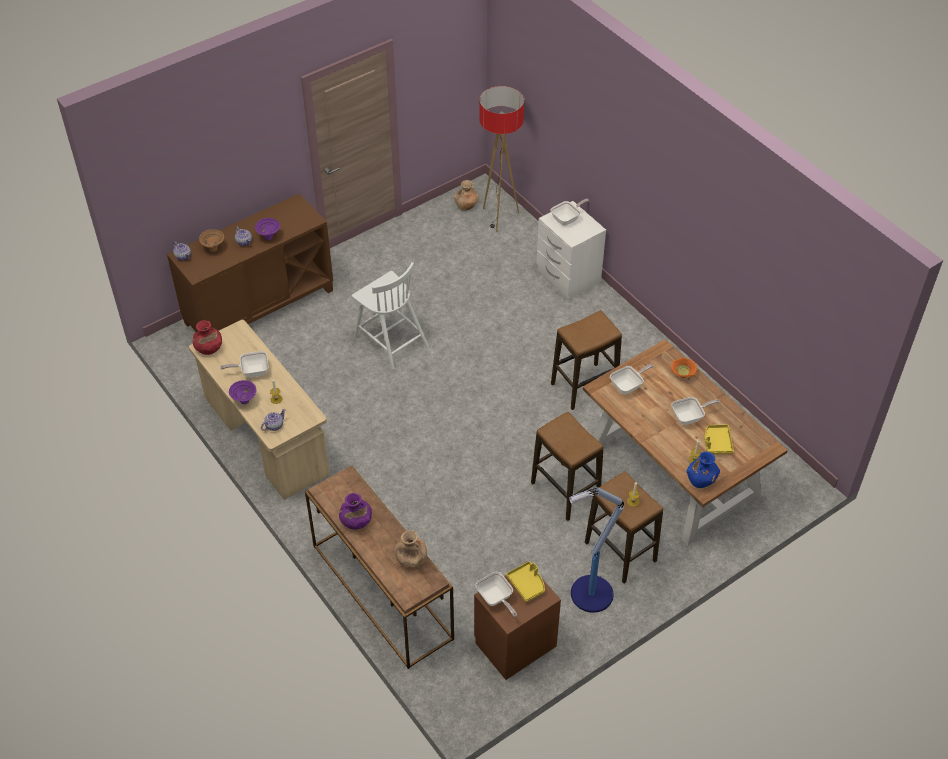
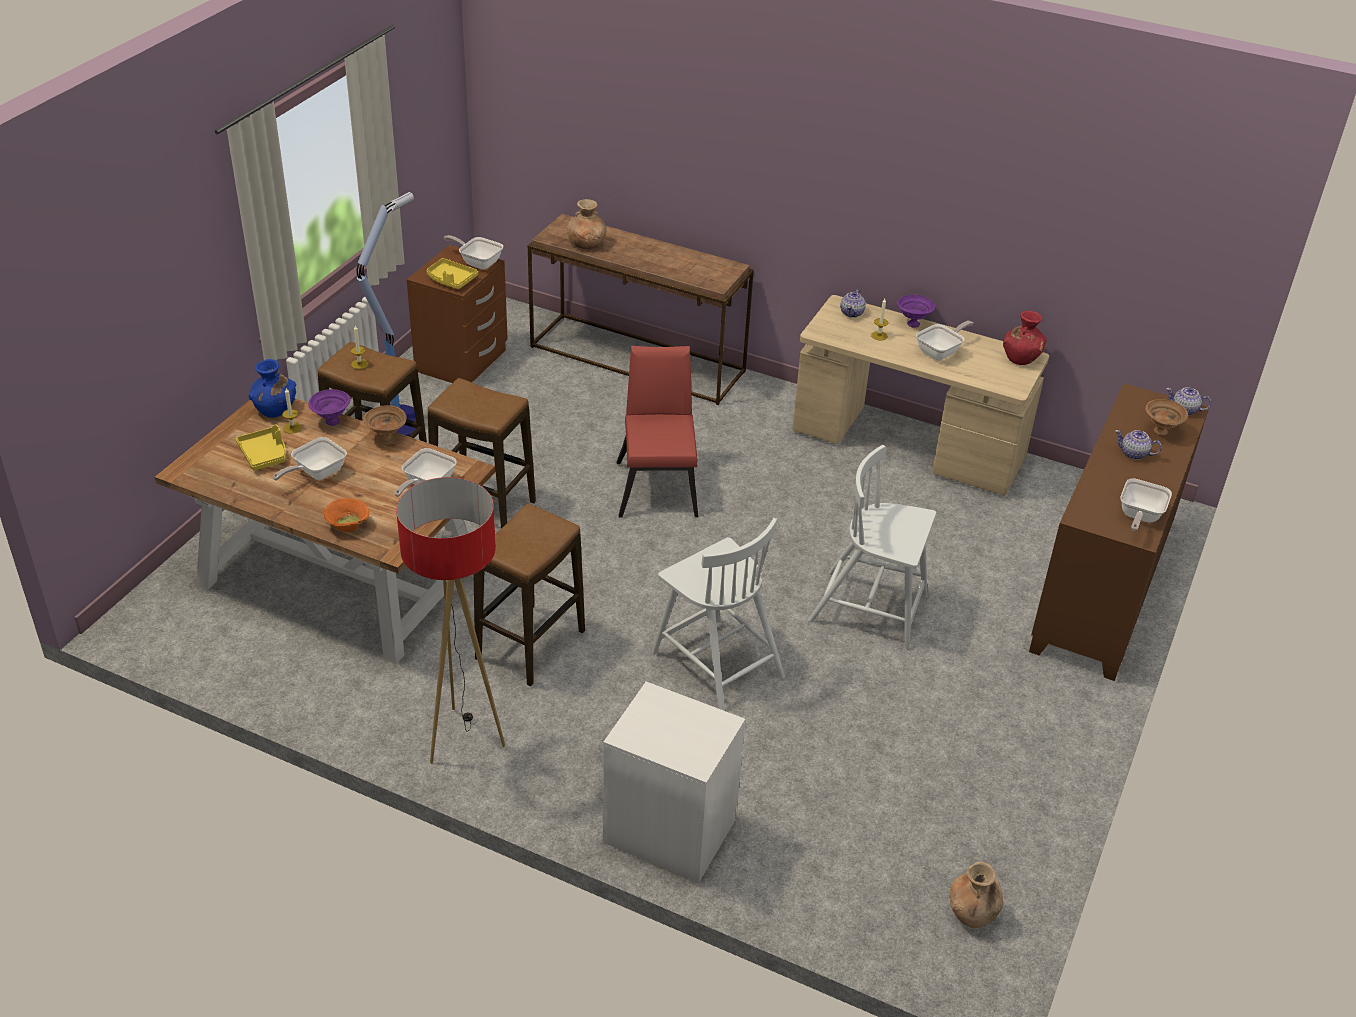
camera: 150 degrees right, 10 degrees down
(269, 237) = (1109, 472): purple bowl -> purple bowl (332, 422)
(356, 522) = (671, 255): purple vase -> none
(446, 467) = (658, 484): none -> red chair
(493, 342) = (716, 663): none -> white chair
(499, 218) = (887, 910): floor lamp -> floor lamp (463, 739)
(567, 219) = (689, 735): frying pan -> frying pan (1138, 517)
(638, 429) = (387, 438): none -> brown bowl

